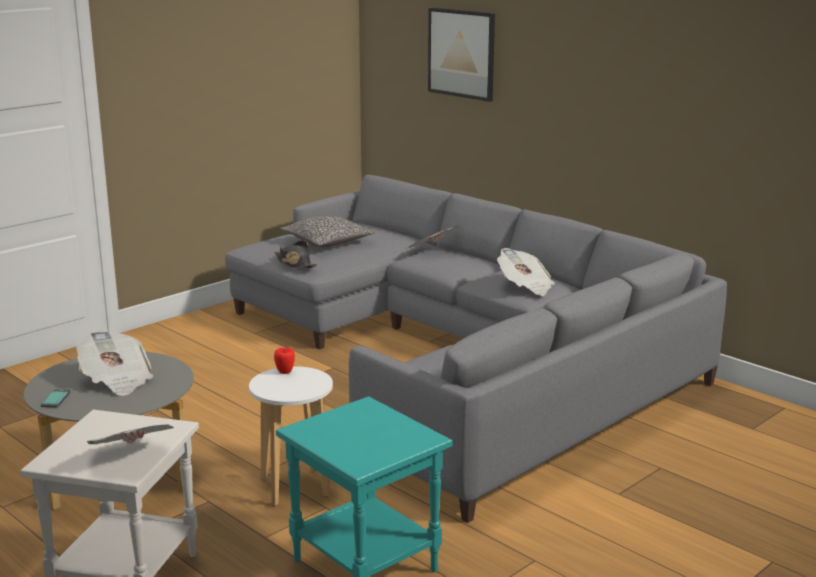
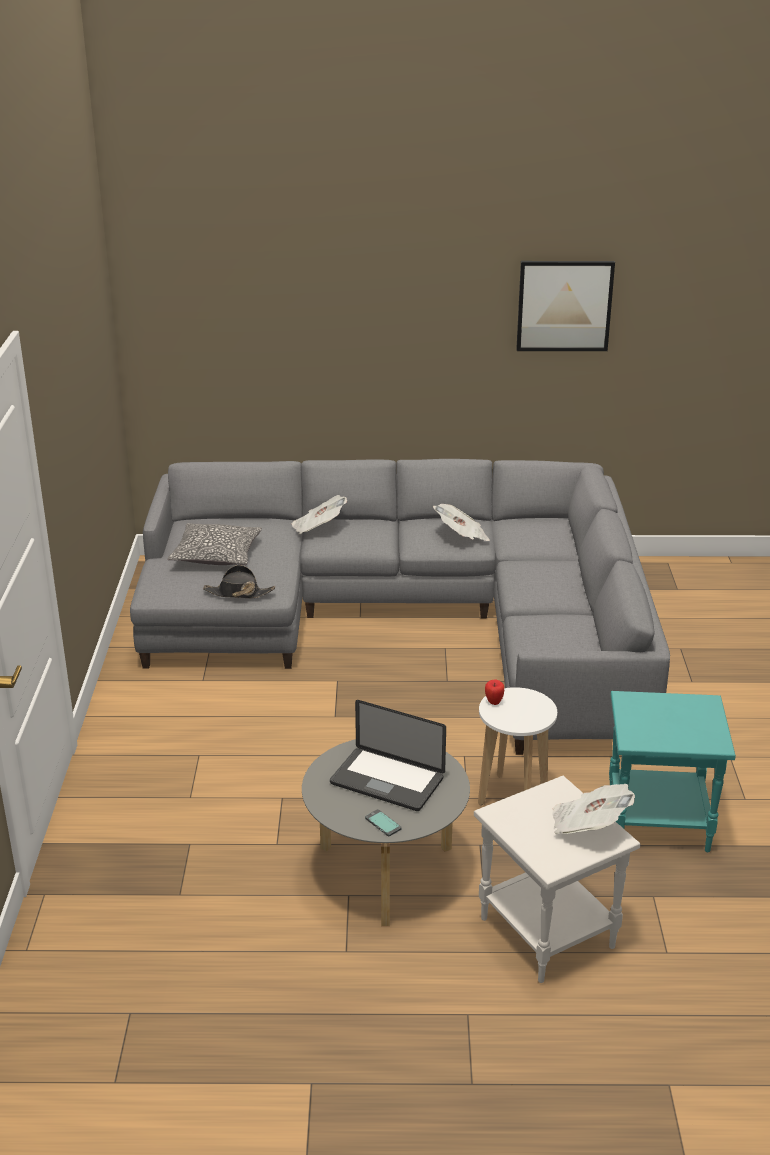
camera: 45 degrees left, 10 degrees up
(116, 381) = (387, 781): newspaper -> laptop
(461, 53) = (280, 315): picture -> picture (564, 305)

